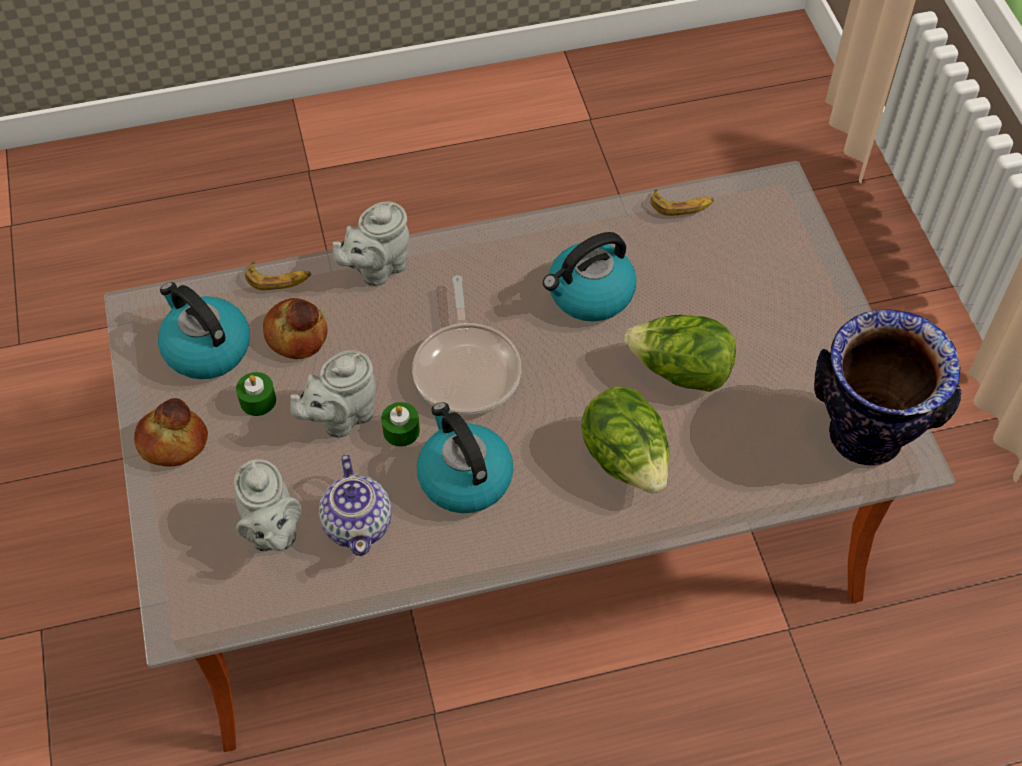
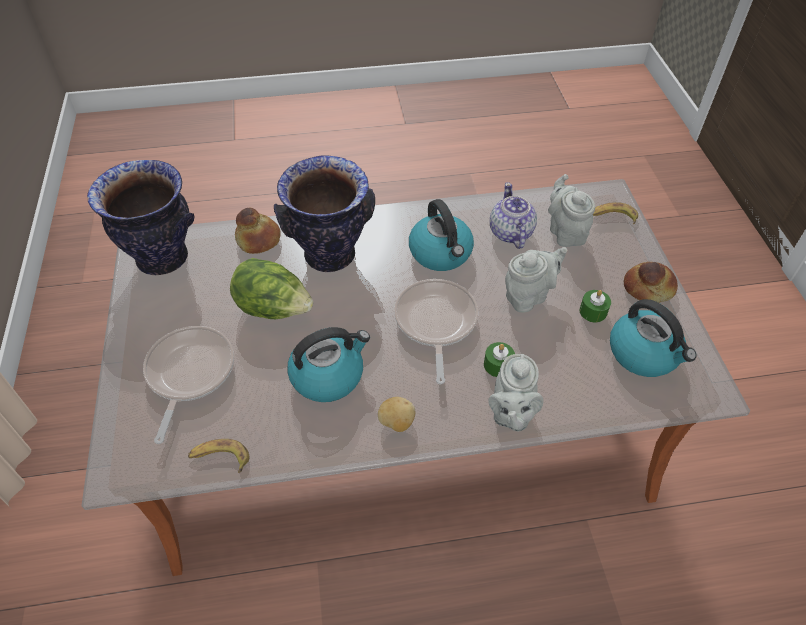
camera: 175 degrees left, 5 degrees down
(278, 279) = (598, 410): banana -> banana (612, 217)
(297, 334) = (572, 359): bread -> bread (258, 240)
(377, 268) = (511, 414): grey teapot -> grey teapot turned 135 degrees clockwise
(401, 430) = (484, 284): green candle -> green candle (498, 365)
(503, 251) = (396, 422): none -> potato
(626, 460) = (330, 256): lettuce -> vase
(752, 284) = (189, 374): none -> frying pan

